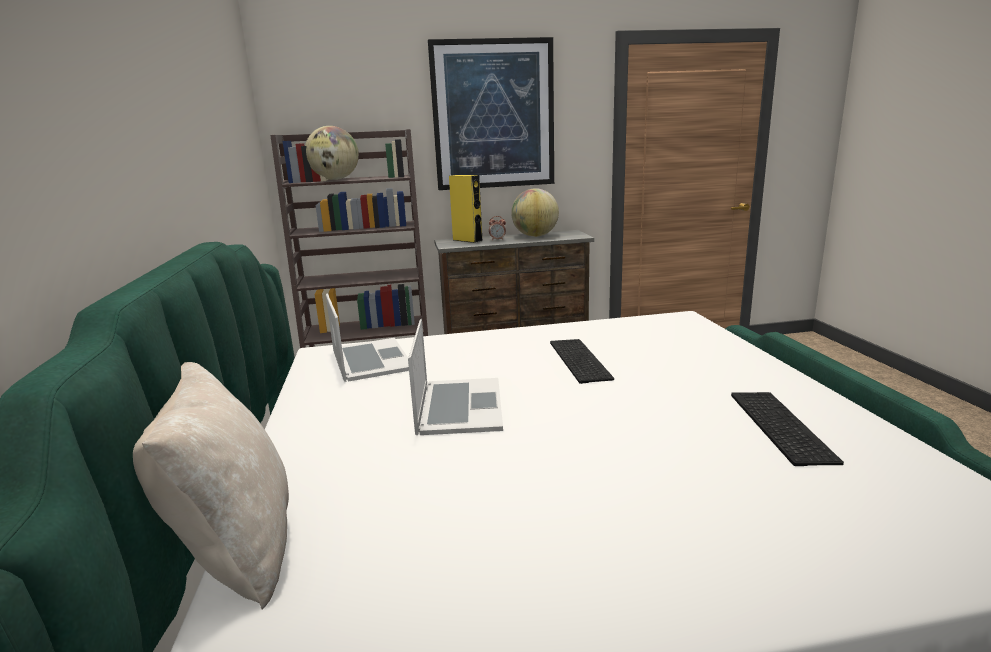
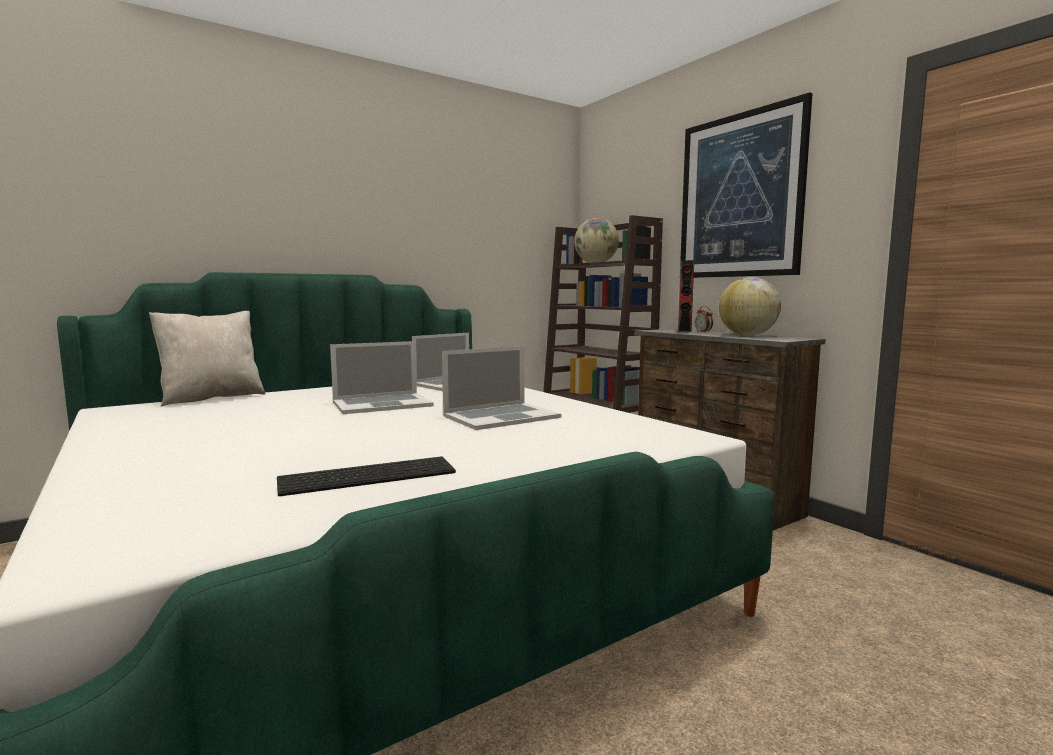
camera: 65 degrees right, 10 degrees down
(467, 240) = (684, 330): yellow speaker -> red speaker
(577, 360) = (501, 416): keyboard -> laptop

